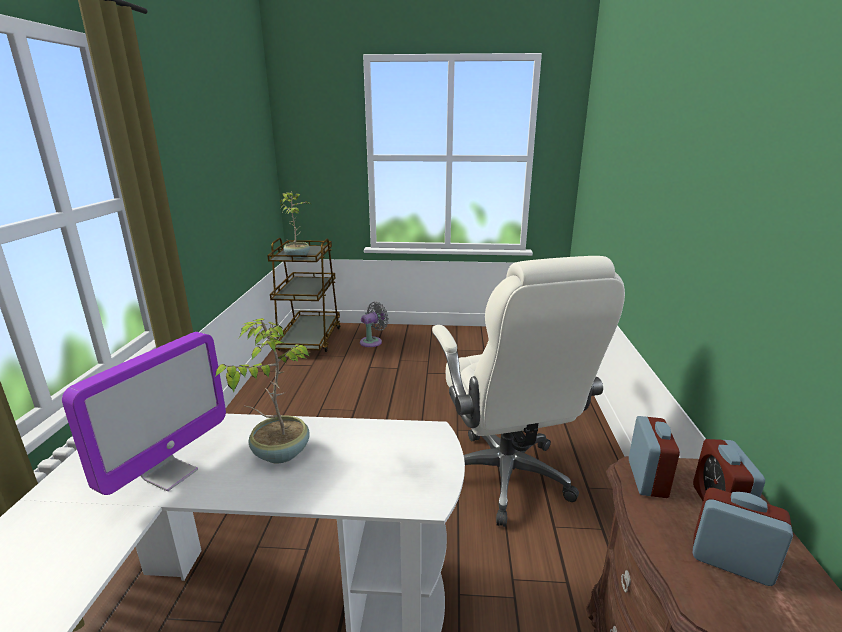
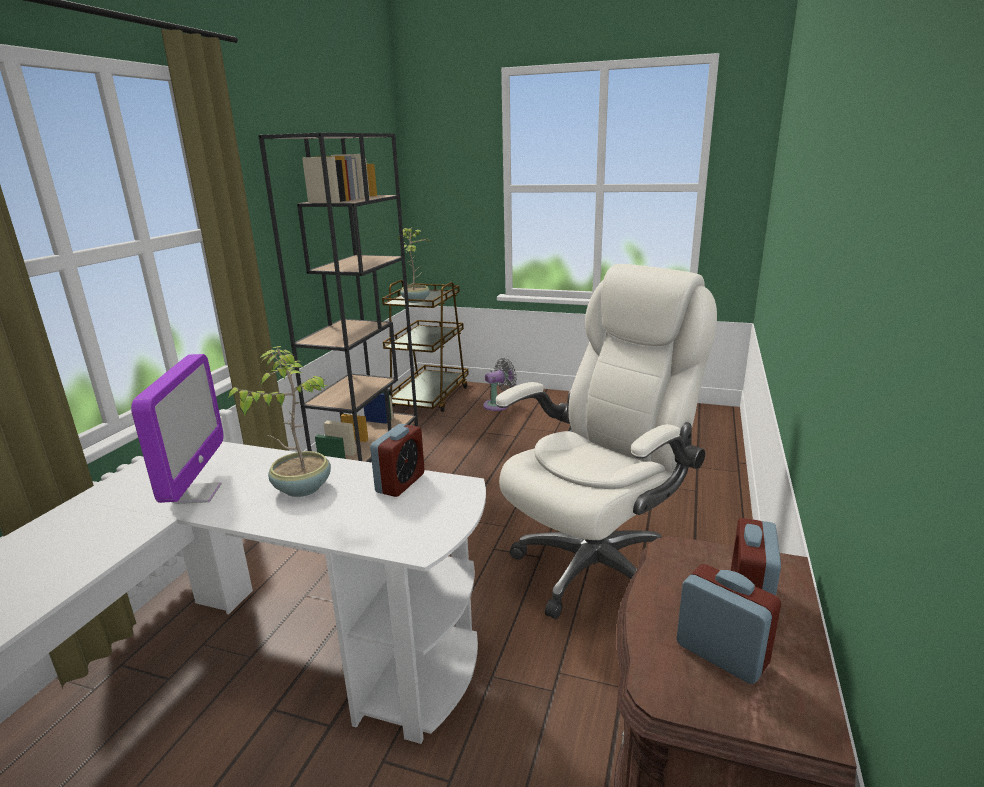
camera: 15 degrees right, 0 degrees up
(169, 474) = (196, 494): monitor -> monitor turned 45 degrees counterclockwise
(268, 390) = (368, 446): none -> bookcase
(506, 478) = (596, 568): white office chair -> white office chair turned 135 degrees counterclockwise
(647, 478) = (678, 561): alarm clock -> alarm clock (400, 483)

